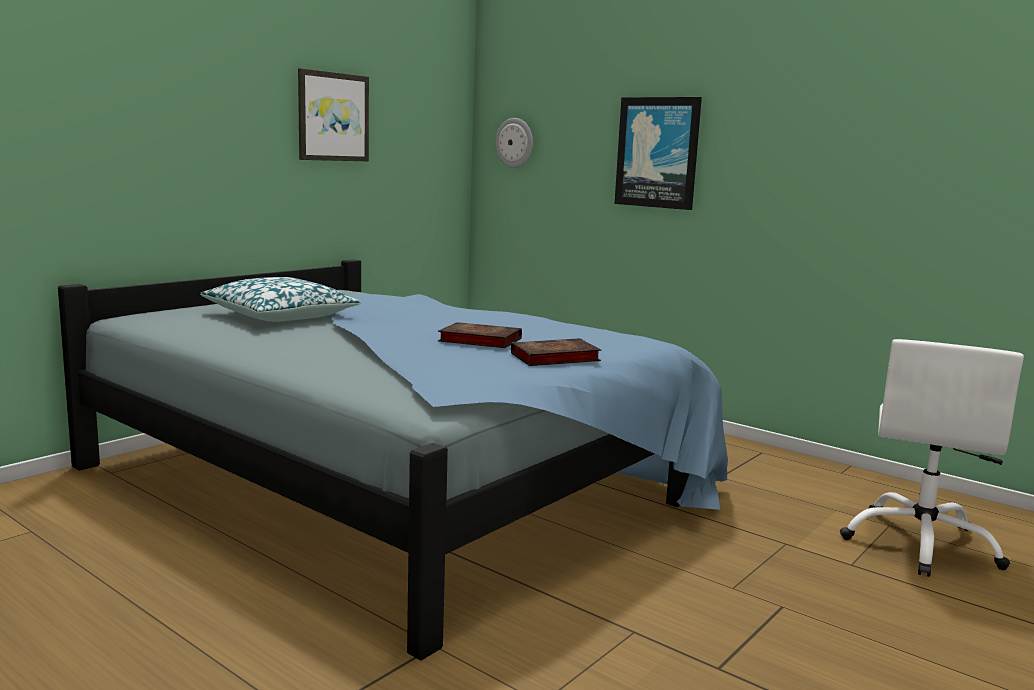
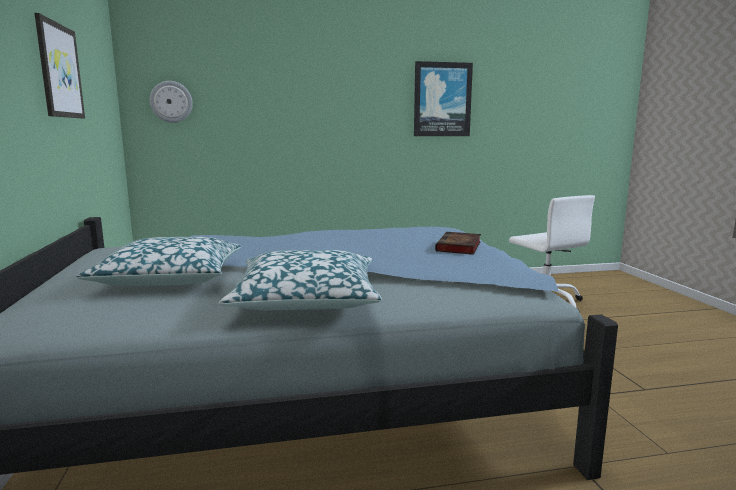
camera: 50 degrees left, 0 degrees up
(283, 350) = (306, 299): none -> pillow
(477, 340) = (388, 250): book -> none
(657, 152) = (308, 107): picture -> picture (442, 99)

